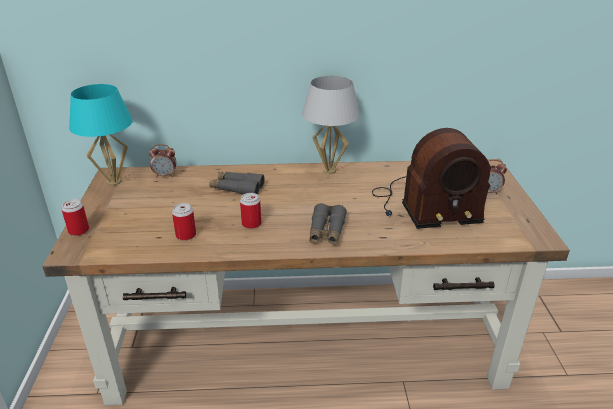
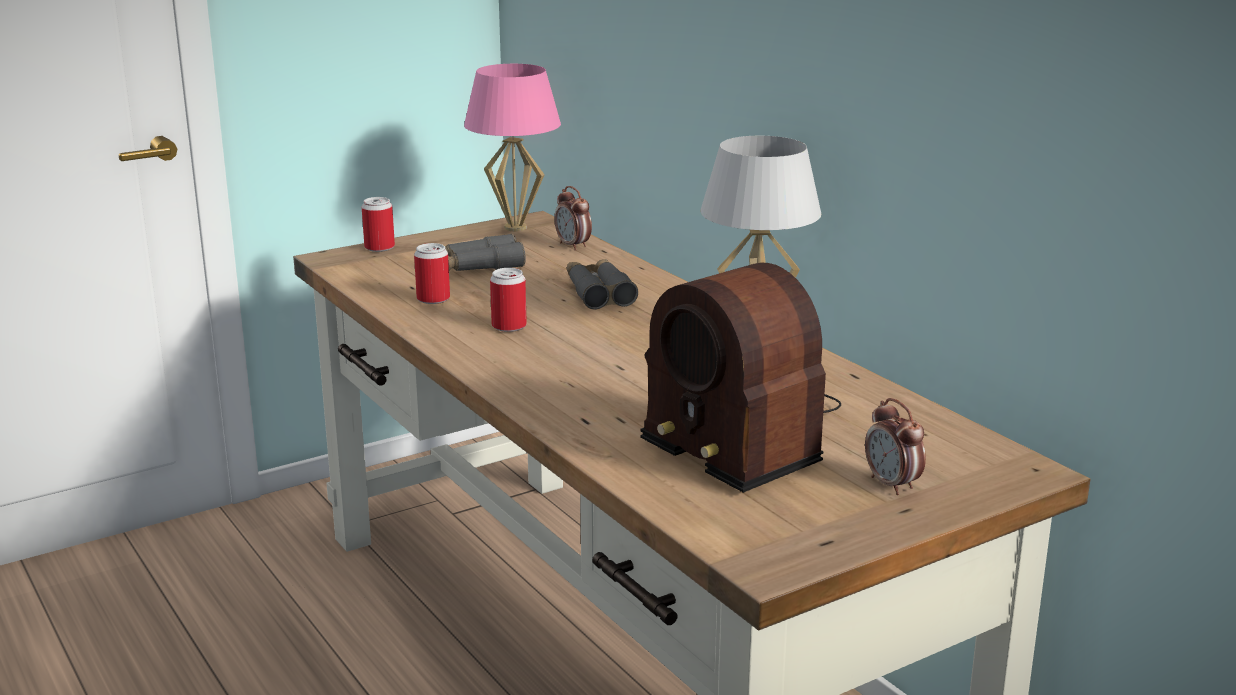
camera: 60 degrees right, 10 degrees down
(114, 182) = (515, 227): turquoise table lamp -> pink table lamp
(326, 231) = (549, 377): grey binoculars -> grey binoculars (477, 266)

